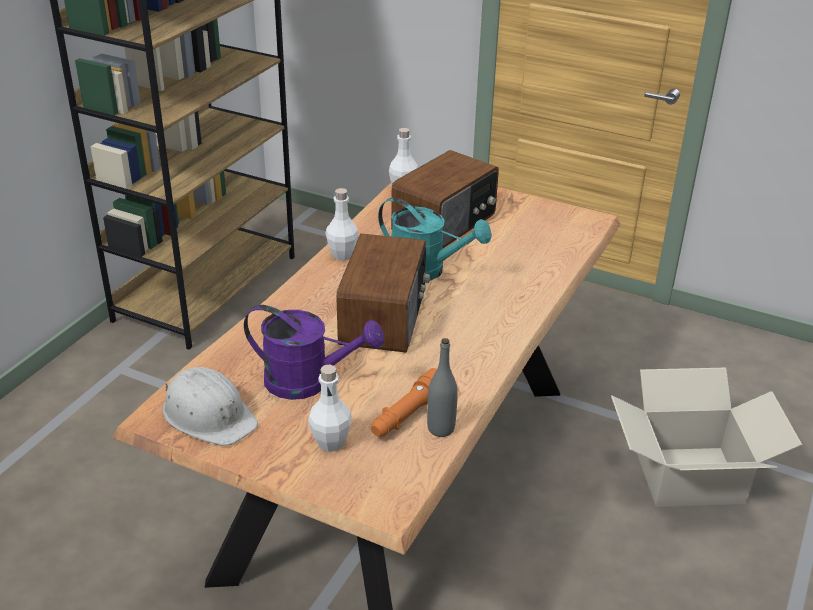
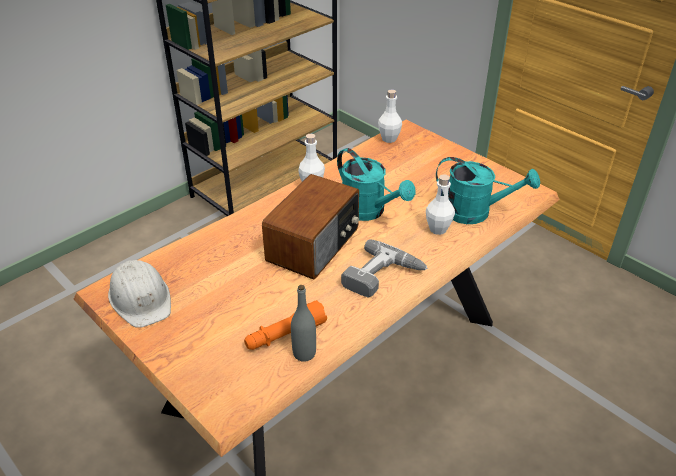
camera: 20 degrees right, 5 degrees up
(309, 382) = (227, 288): purple watering can -> none
(330, 443) = (214, 344): white bottle -> white bottle (438, 229)
(446, 223) = (407, 173): radio -> none
(482, 335) = (383, 277): none -> power drill
(544, 251) = (475, 212): none -> turquoise watering can
(690, 477) = (572, 425): cardboard box -> none

